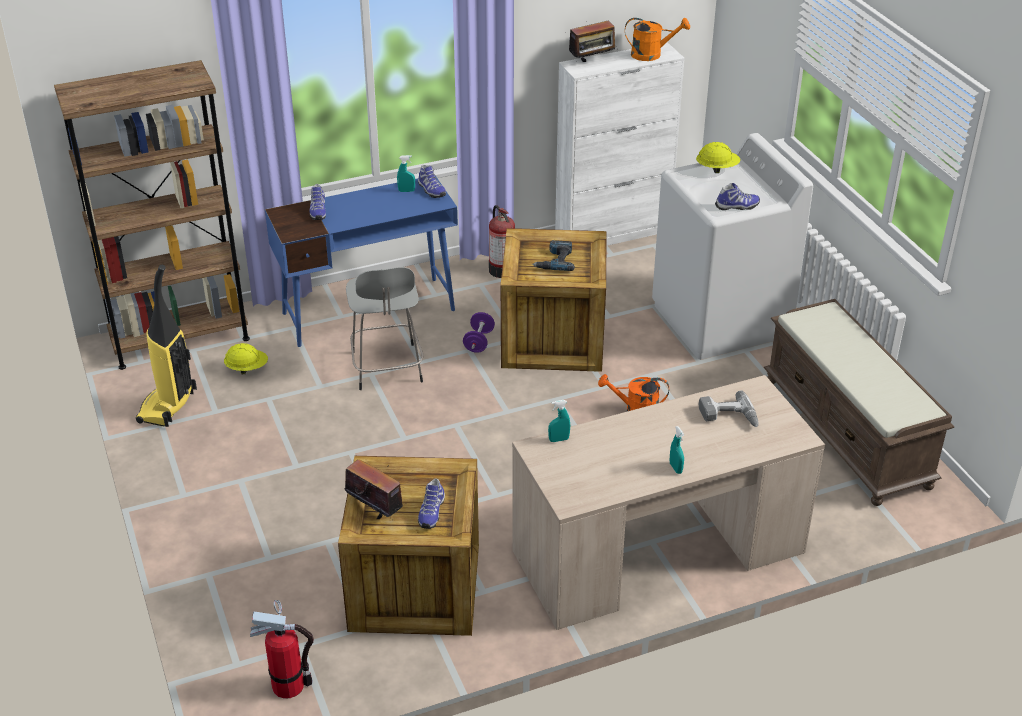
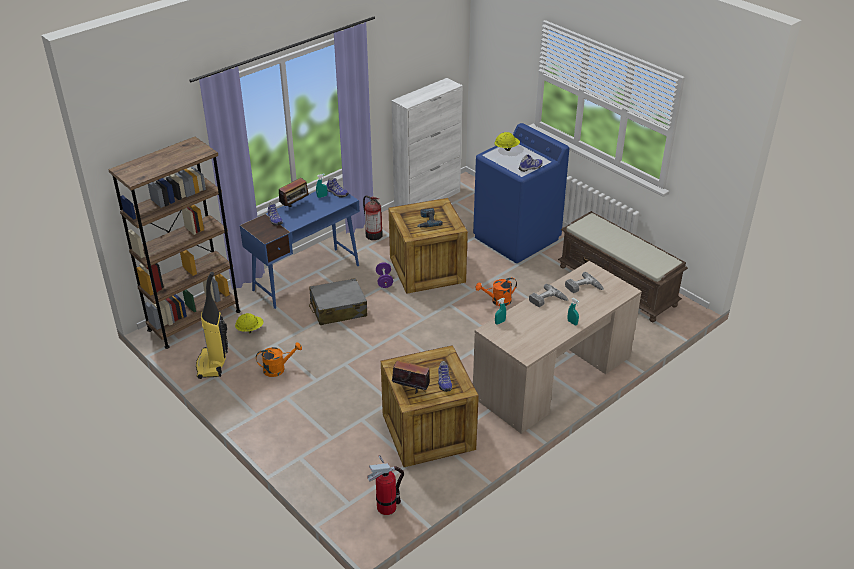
camera: 20 degrees left, 0 degrees up
(387, 369) = (338, 309): grey stool -> grey suitcase
(592, 62) = (411, 97): radio -> radio (295, 205)
(652, 54) = (443, 86): orange watering can -> orange watering can (278, 369)
(657, 424) = (548, 301): none -> power drill
(720, 321) = (517, 238): white washing machine -> blue washing machine

